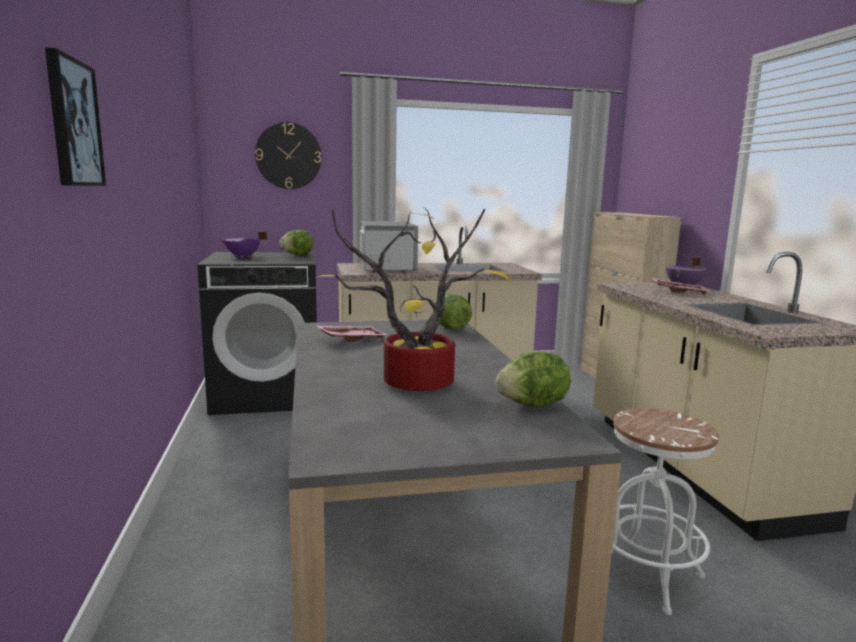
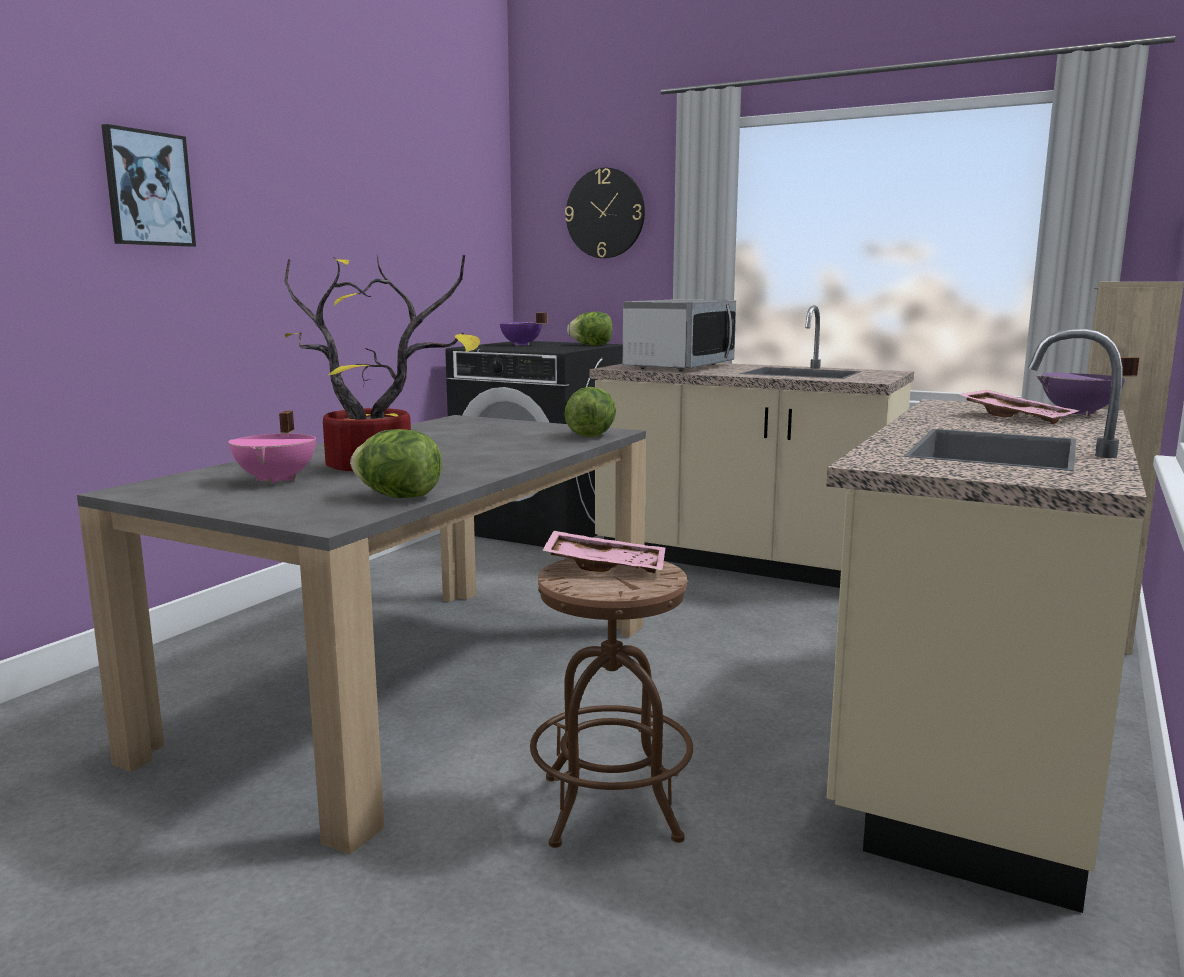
camera: 40 degrees right, 0 degrees up
(351, 339) = (447, 431): pink tray -> pink tray (605, 566)
(403, 412) = (278, 480): none -> pink cooking pot
(646, 574) = (611, 808): white stool -> brown stool

